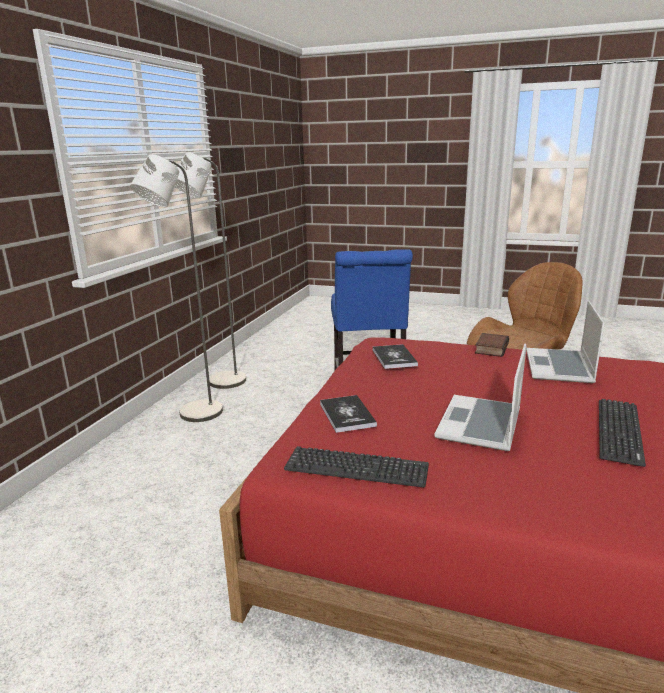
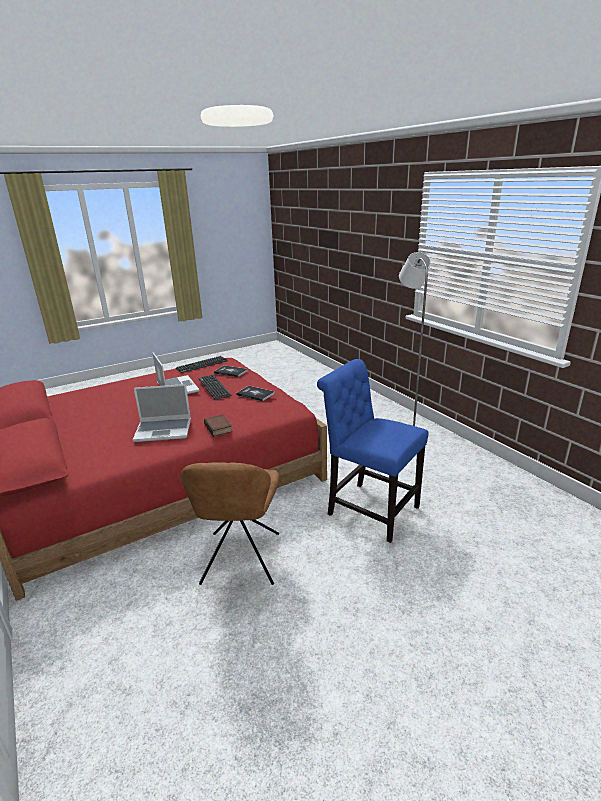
camera: 130 degrees right, 5 degrees up
(221, 383) = (455, 454): grey floor lamp -> none
(560, 367) = (164, 430): laptop -> laptop turned 120 degrees clockwise
(619, 431) = (119, 407): keyboard -> keyboard (214, 387)

